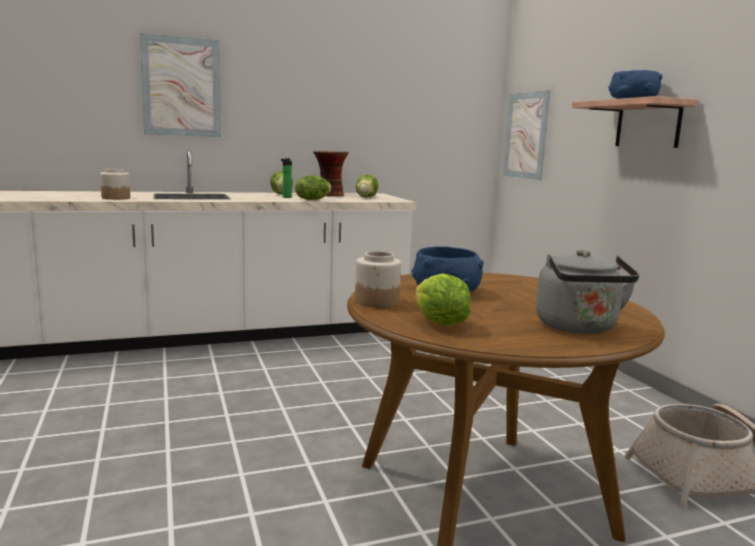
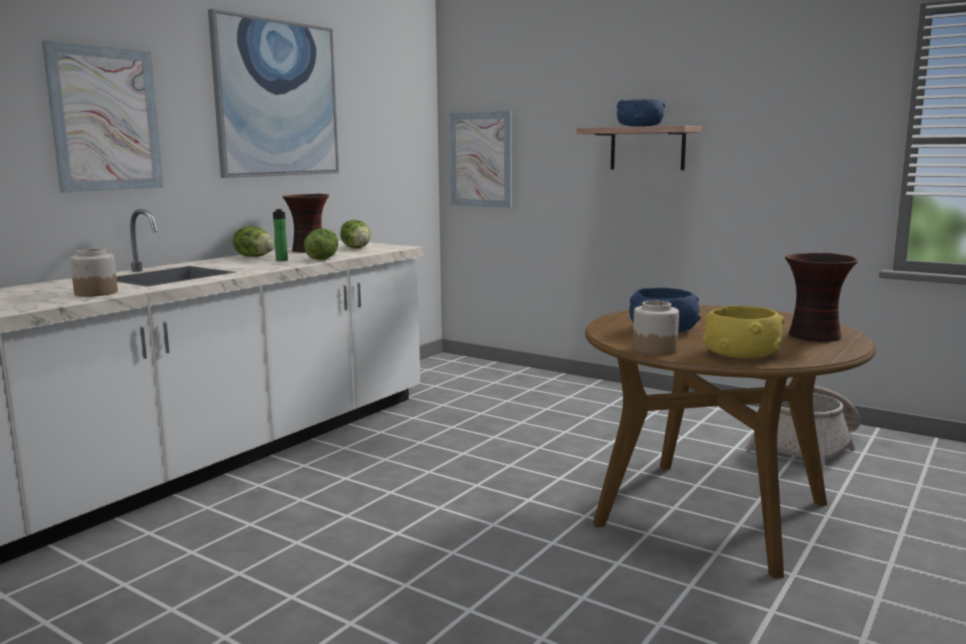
camera: 35 degrees left, 0 degrees up
(329, 77) = (277, 99): none -> picture
(439, 323) = (742, 354): lettuce -> yellow bowl
(578, 328) = (814, 336): grey kettle -> vase

